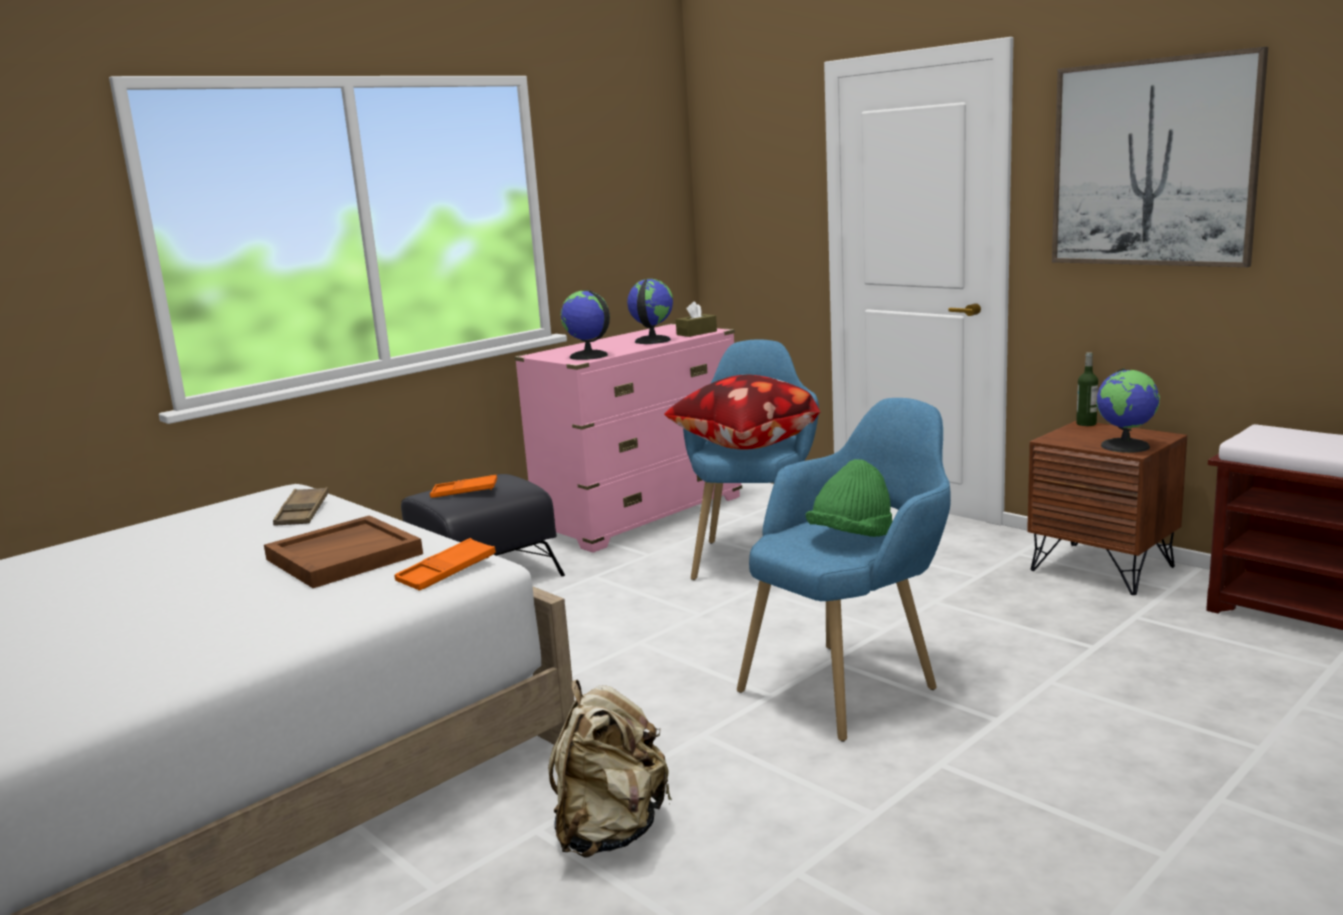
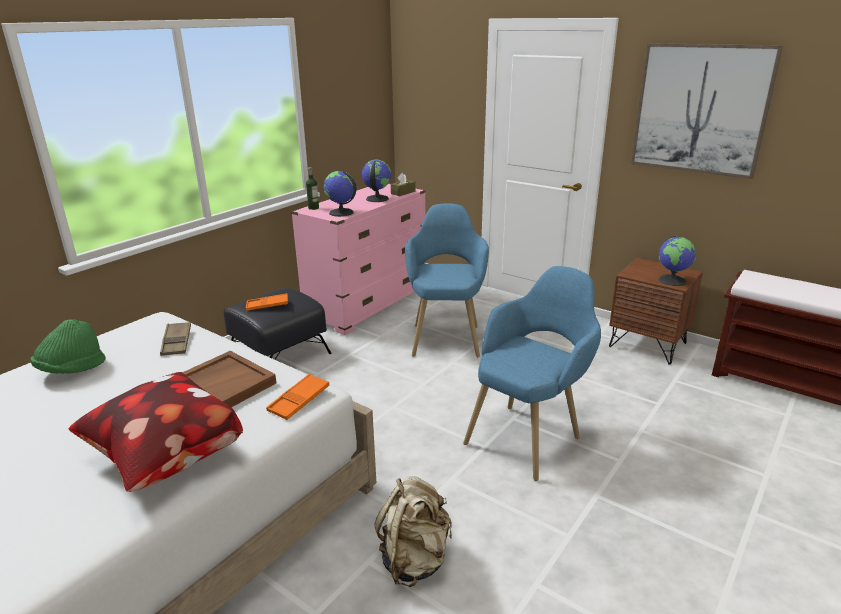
camera: 10 degrees left, 10 degrees up
(744, 447) = (445, 275): pillow -> pillow (165, 461)
(851, 537) = (538, 356): green hat -> green hat (72, 369)
(1086, 423) = (643, 261): bottle -> bottle (313, 208)

